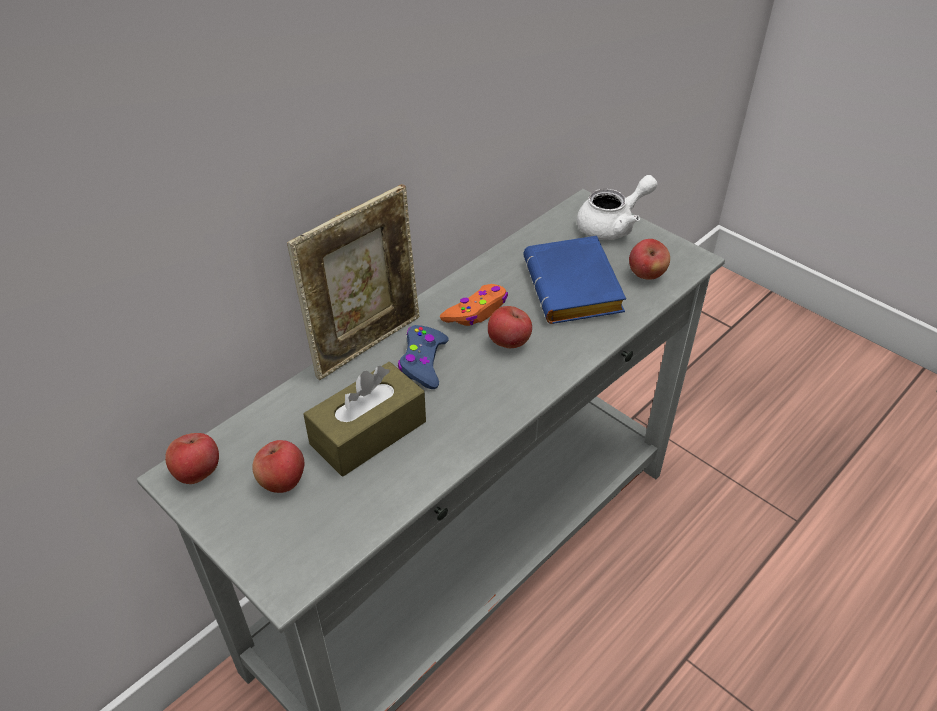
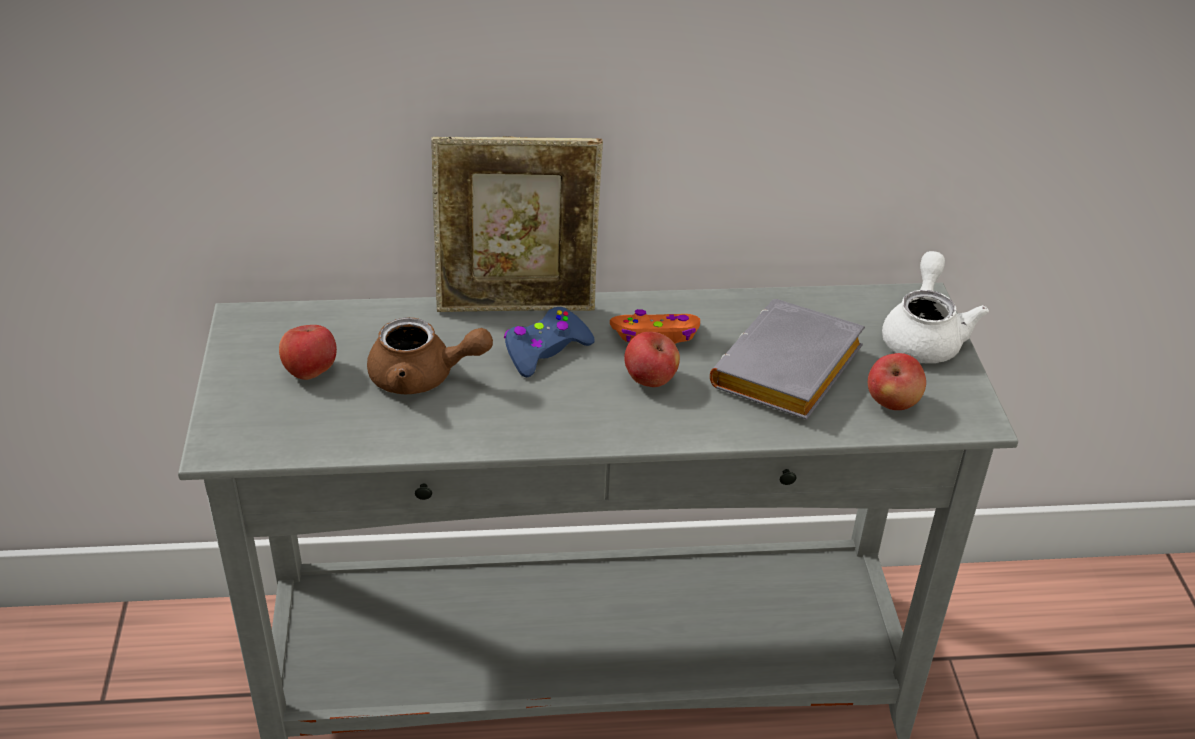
camera: 40 degrees right, 5 degrees down
(197, 473) = (259, 325): apple -> none
(368, 432) = (423, 377): brown tissue box -> brown teapot
(576, 290) = (789, 373): blue book -> grey book
(613, 225) = (924, 336): white teapot -> white teapot turned 90 degrees counterclockwise

